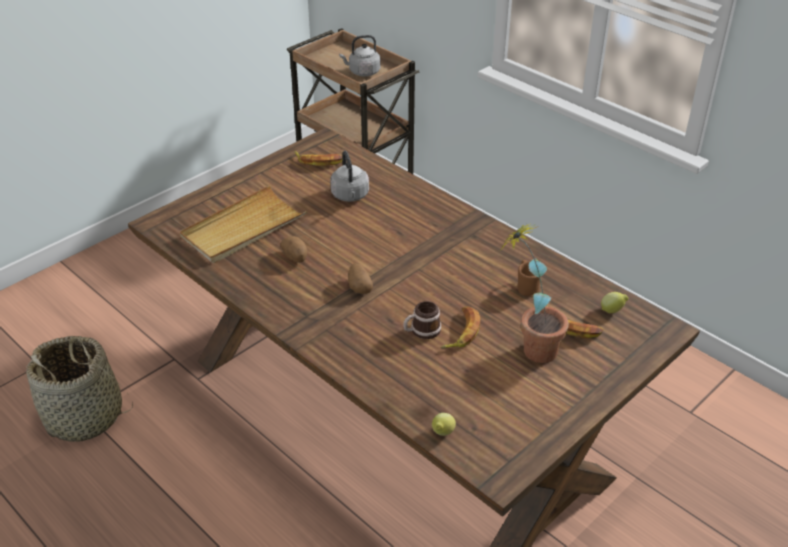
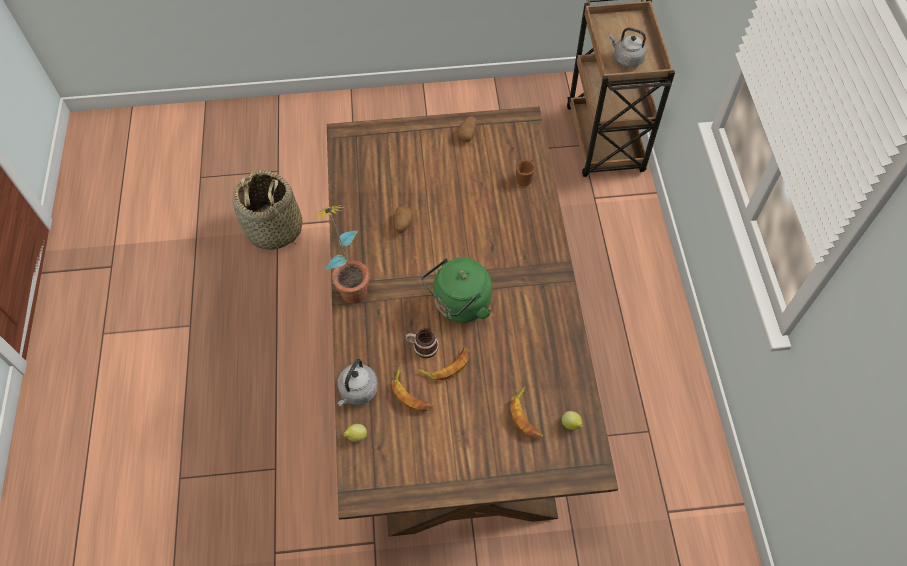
camera: 40 degrees right, 20 degrees up
(243, 228) = (392, 175): beige tray -> none
(319, 161) = (501, 140): banana -> banana (411, 394)
(350, 196) = (491, 190): grey kettle -> grey kettle (357, 391)
(359, 287) = (419, 279): potato -> potato (467, 134)
(419, 285) = (459, 305): none -> green kettle
(526, 287) = (531, 360): brown mug -> brown mug (525, 177)
(529, 347) = (479, 412): potted plant -> potted plant (350, 285)

